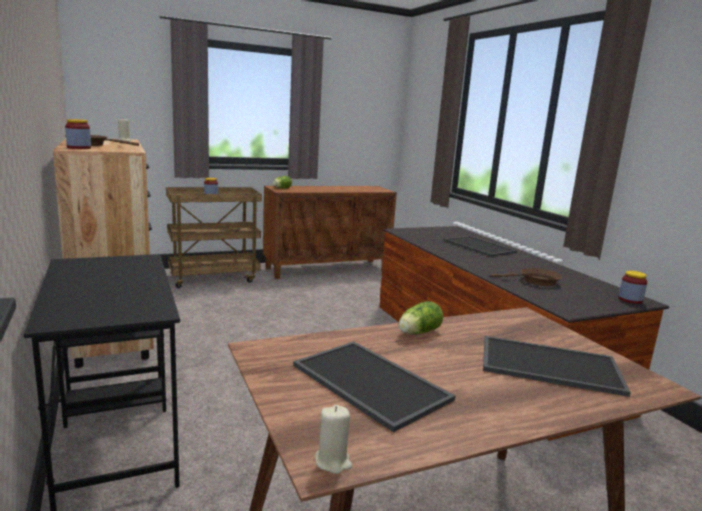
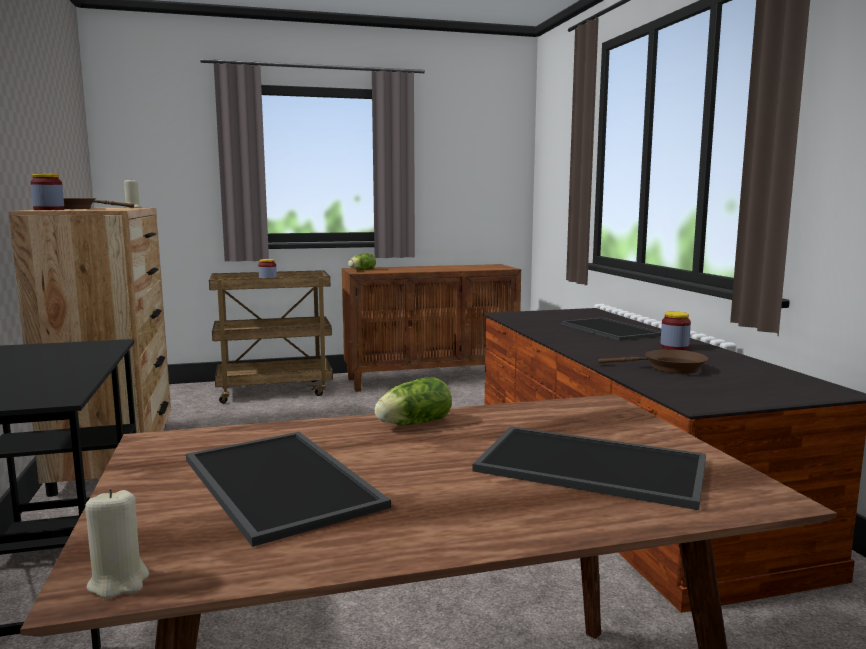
camera: 10 degrees right, 5 degrees down
(630, 300) = (813, 389): jar -> jar (674, 347)

